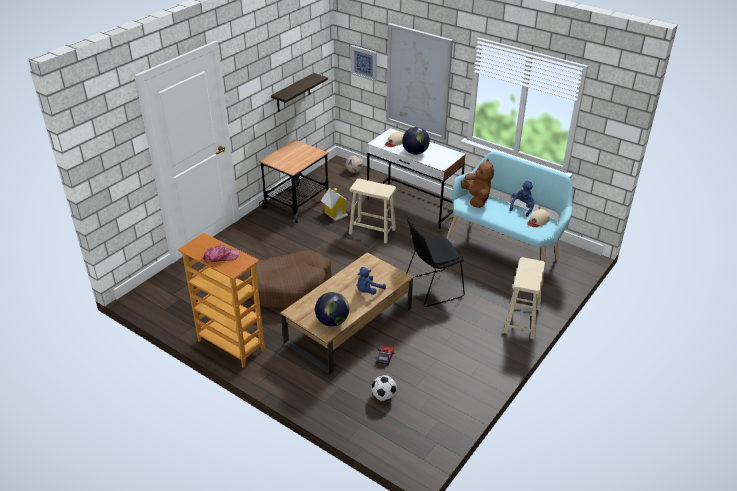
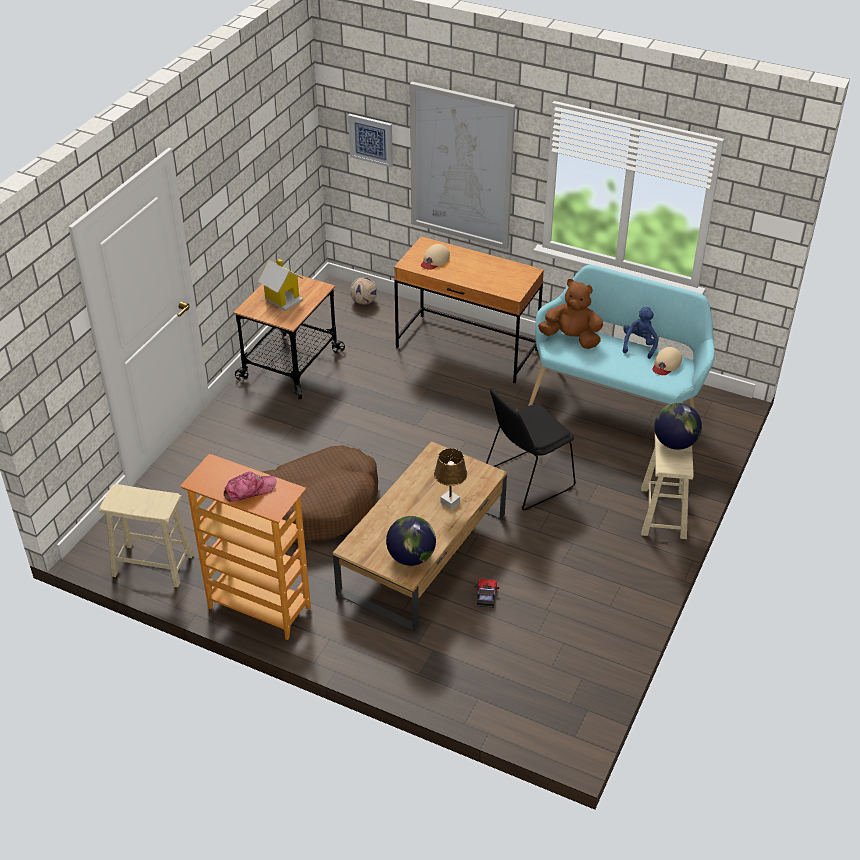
camera: 10 degrees left, 5 degrees up
(293, 93) = (270, 199): shelf -> none
(335, 213) = (354, 375): toy house -> toy house (283, 298)
(368, 291) = (449, 503): blue plush toy -> brown table lamp
(372, 231) = (417, 399): beige stool -> beige stool (153, 565)
(384, 397) = (499, 654): football -> none
(413, 205) = (467, 349): white desk -> brown desk
(415, 152) = (470, 275): globe -> globe (675, 443)
(476, 199) = (571, 338): brown plush toy -> brown plush toy turned 45 degrees counterclockwise

